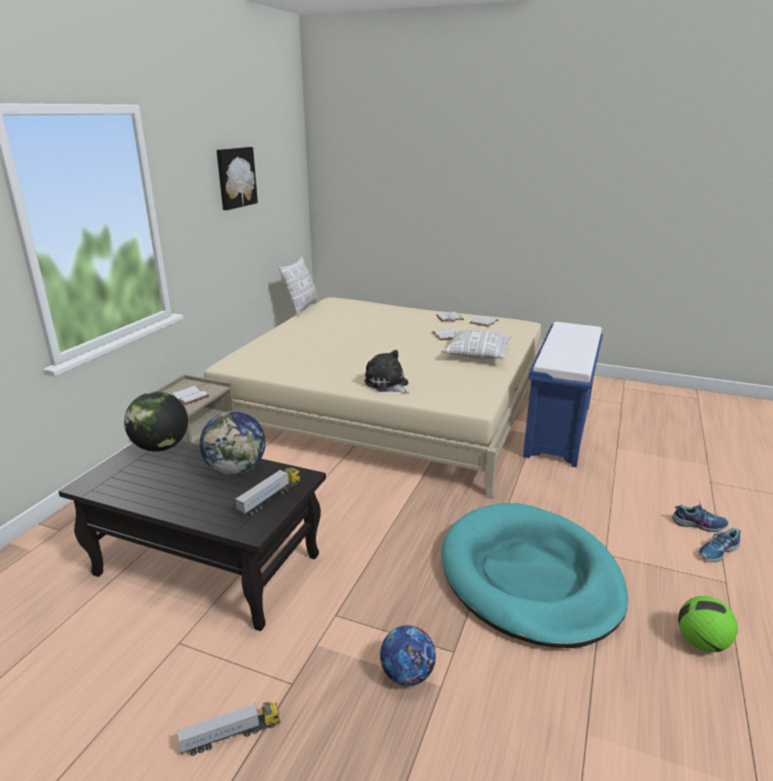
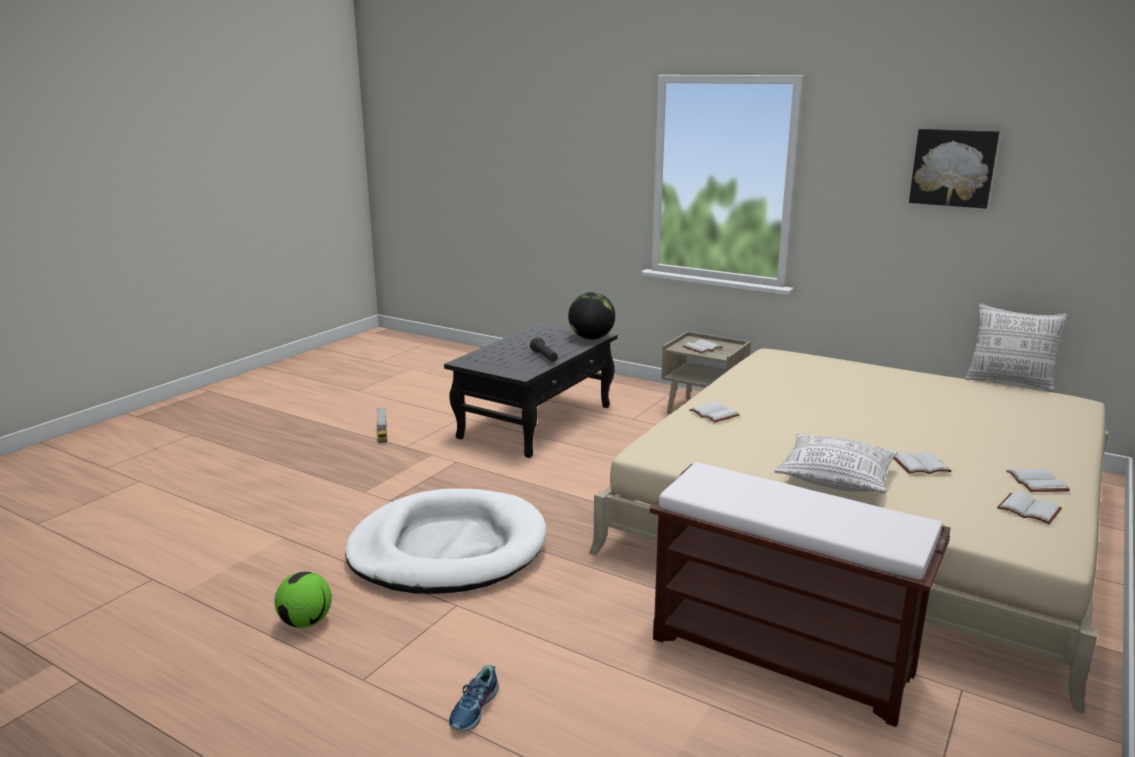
camera: 100 degrees right, 5 degrees down
(236, 470) = (544, 357): globe -> black flashlight
(270, 498) = (498, 366): toy truck -> none
(387, 384) = (712, 414): plush toy -> white book
(407, 674) = (383, 481): football -> none
(530, 577) = (448, 549): turquoise dog bed -> white dog bed
(558, 429) = (783, 655): blue bench -> brown bench
(718, 552) = (413, 700): shoe -> none

